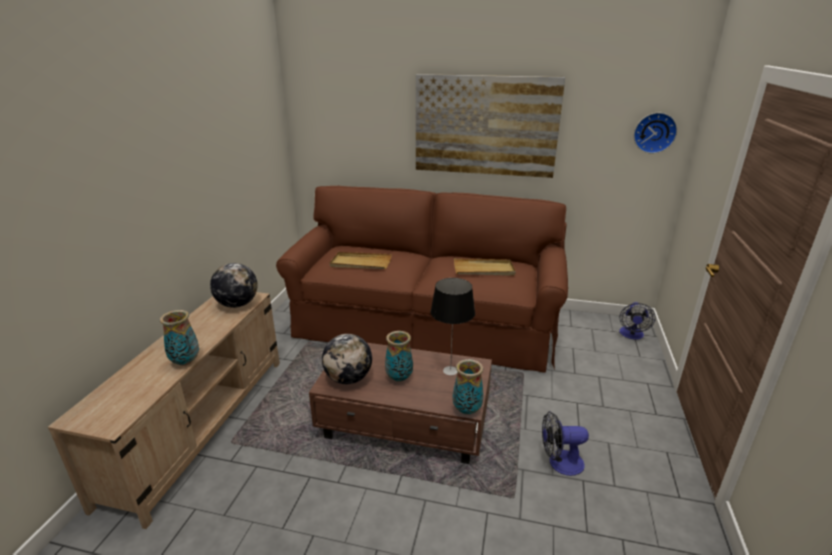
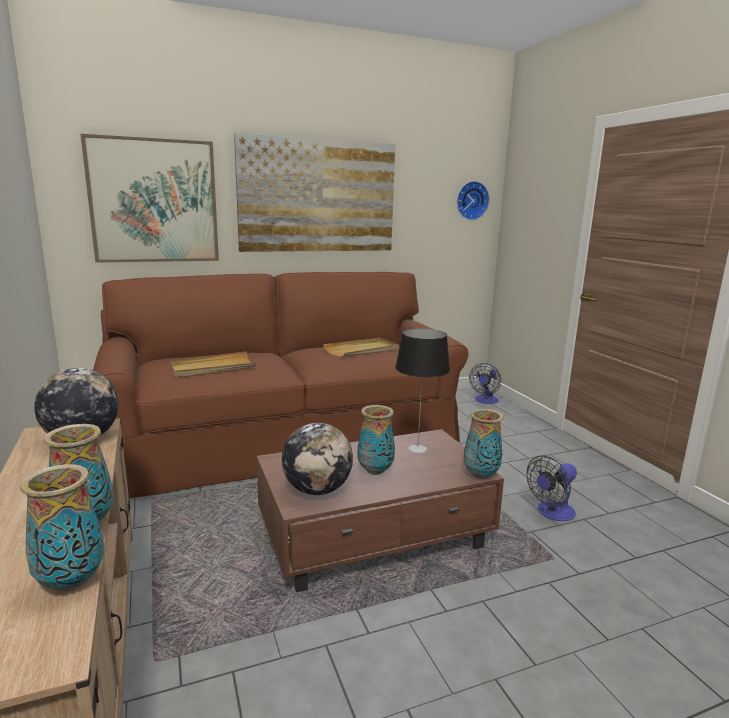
camera: 35 degrees left, 10 degrees down
(150, 392) = (70, 582): none -> vase
(357, 128) = (154, 201): none -> picture
(631, 335) = (485, 401): fan -> fan turned 45 degrees clockwise

